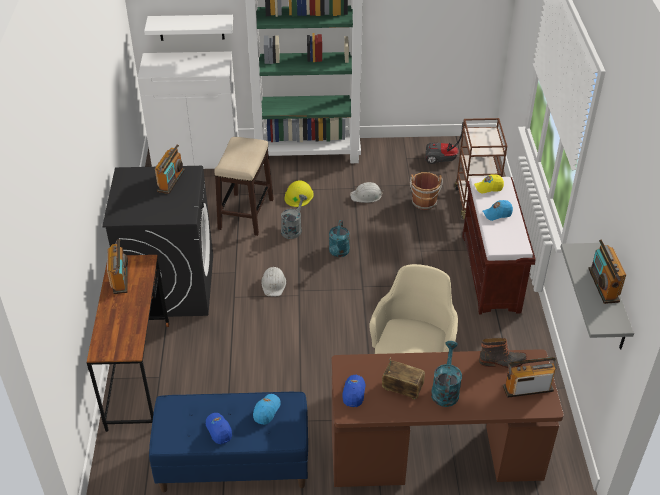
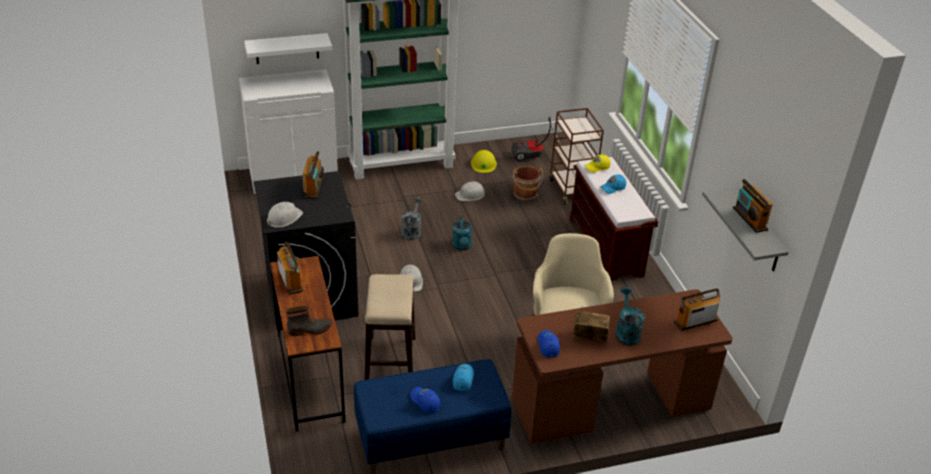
camera: 15 degrees left, 5 degrees down
(128, 212) = (284, 218): none -> white hard hat
(246, 214) = (361, 223): stool -> stool (390, 360)
(298, 195) = (406, 201): yellow hard hat -> yellow hard hat (483, 164)
(502, 362) = (666, 303): boot -> boot (310, 330)

